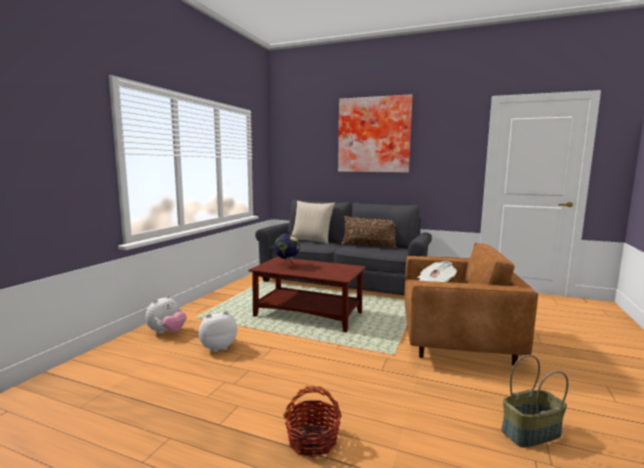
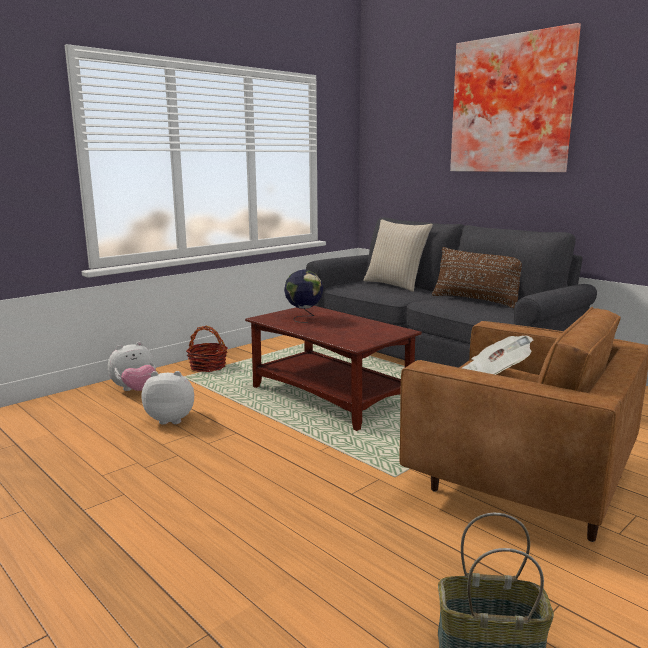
camera: 25 degrees right, 5 degrees up
(312, 440) = (163, 558): basket -> basket (208, 367)

